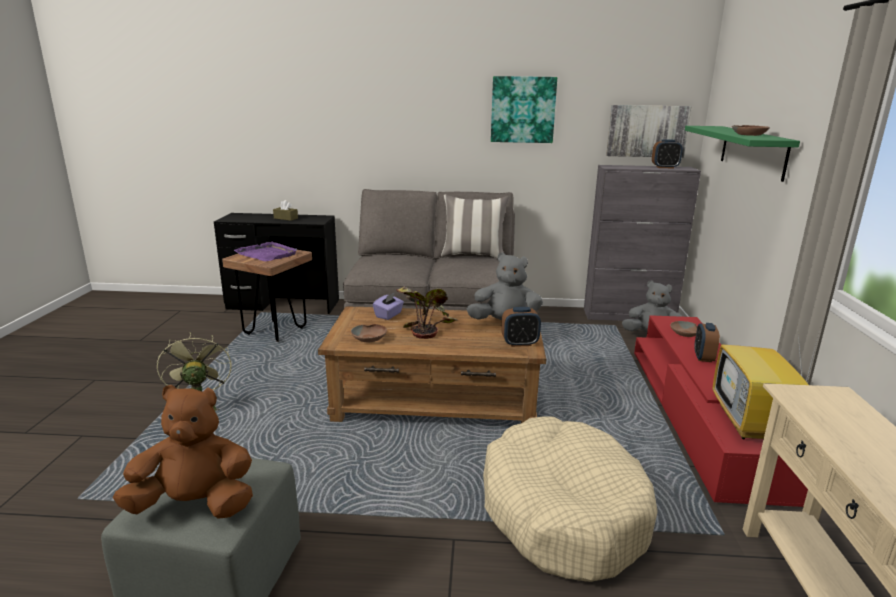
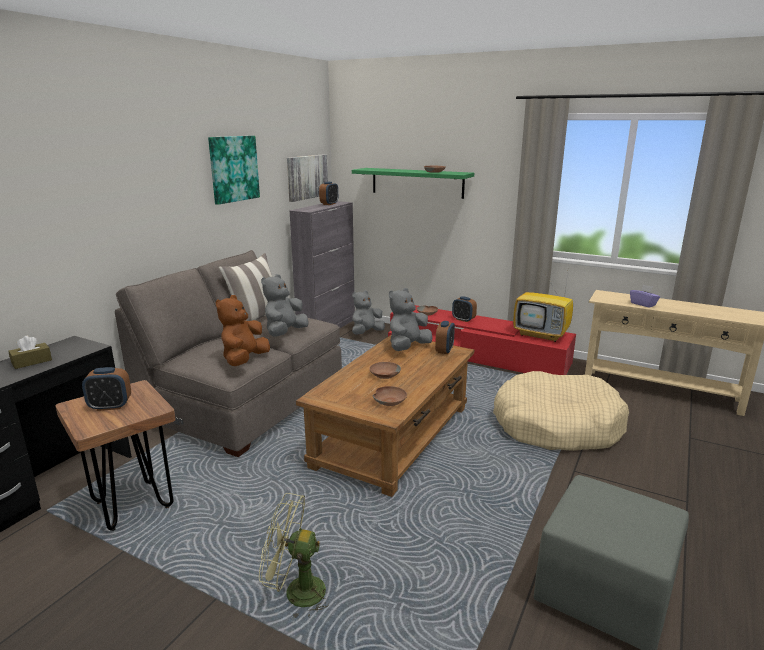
camera: 65 degrees left, 0 degrees up
(195, 505) = (640, 519): brown plush toy -> brown plush toy (244, 360)
(267, 254) = (110, 406): purple tray -> alarm clock
(389, 315) = (342, 384): purple tissue box -> purple tissue box (643, 304)
(424, 326) = (384, 375): potted plant -> brown bowl
(453, 269) = (285, 333): none -> grey plush toy

